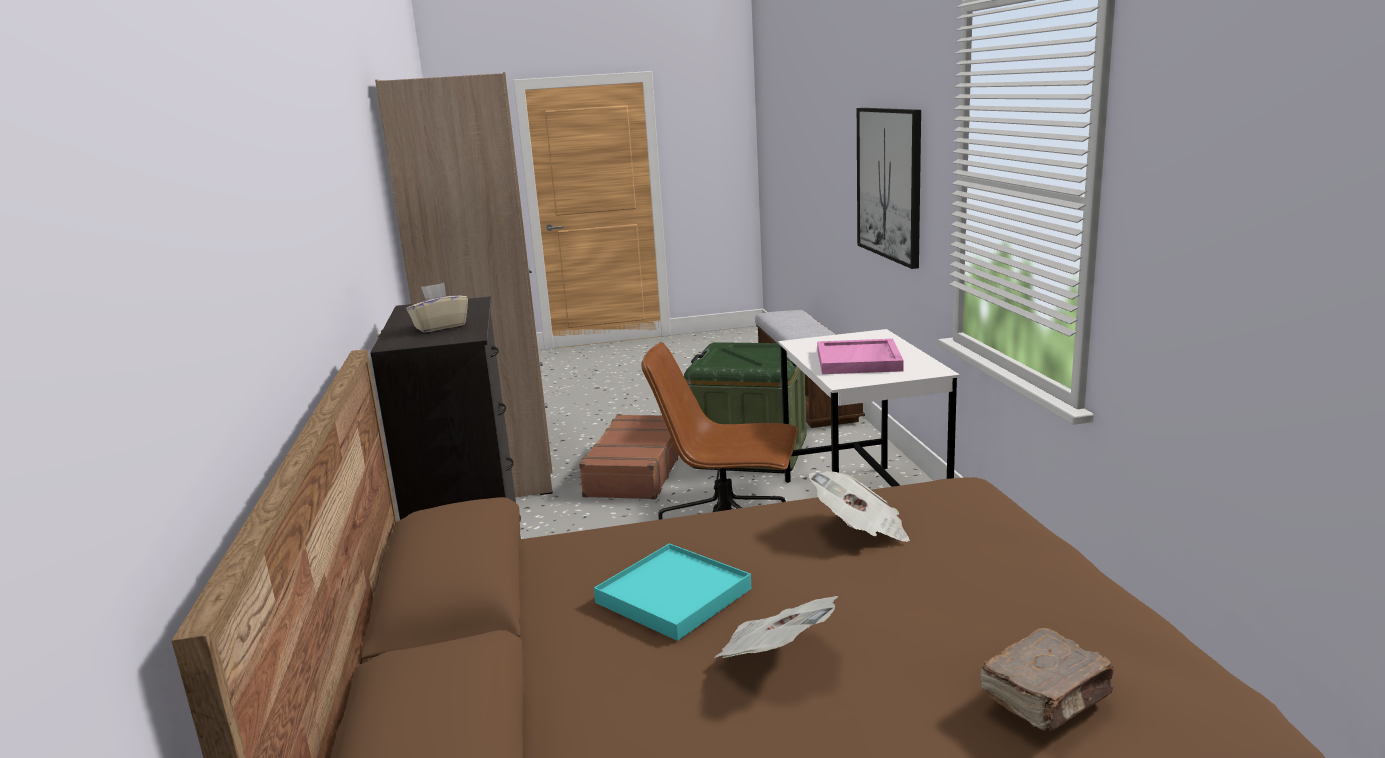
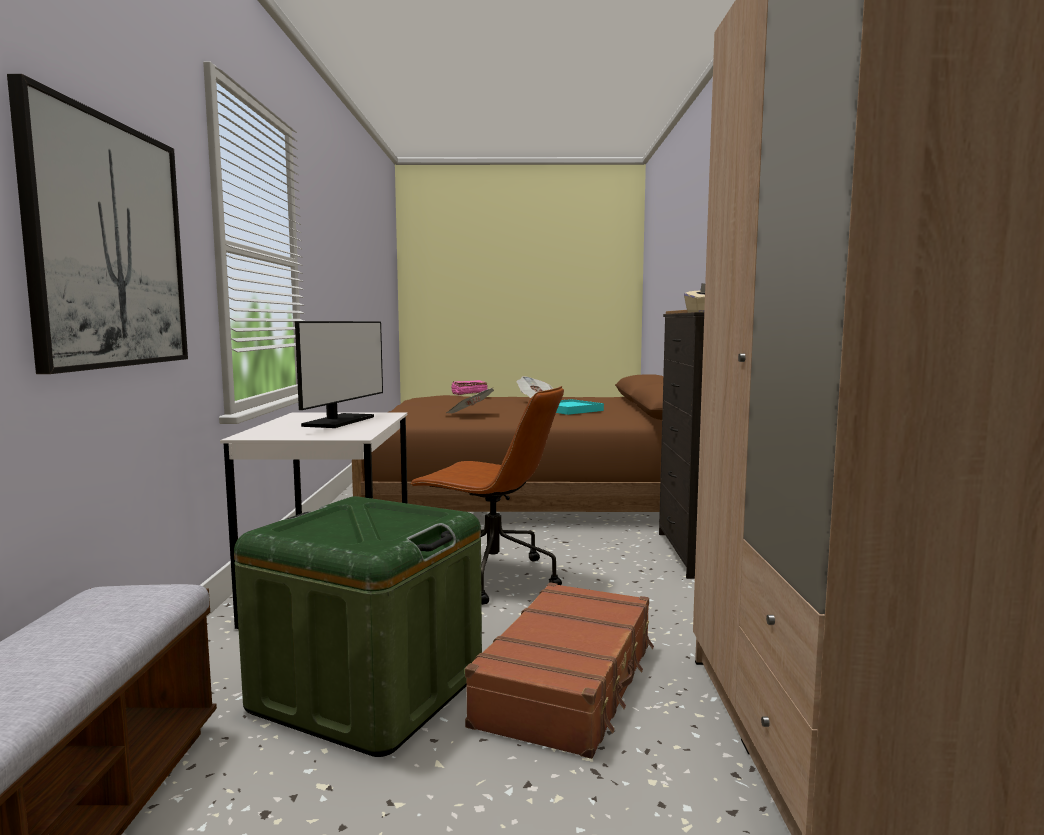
camera: 170 degrees left, 10 degrees down
(859, 361) = (339, 421): pink tray -> monitor
(1047, 697) = (468, 394): brown book -> pink book

